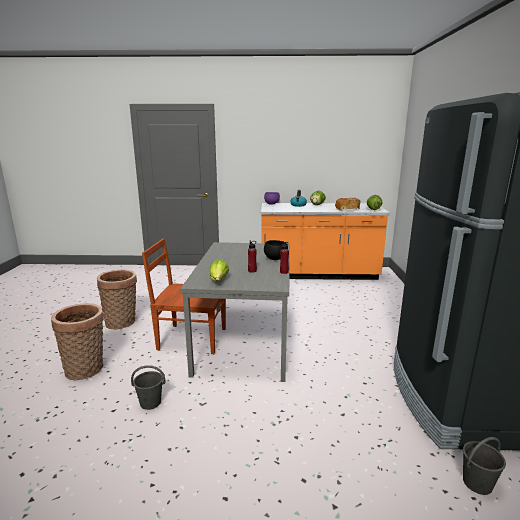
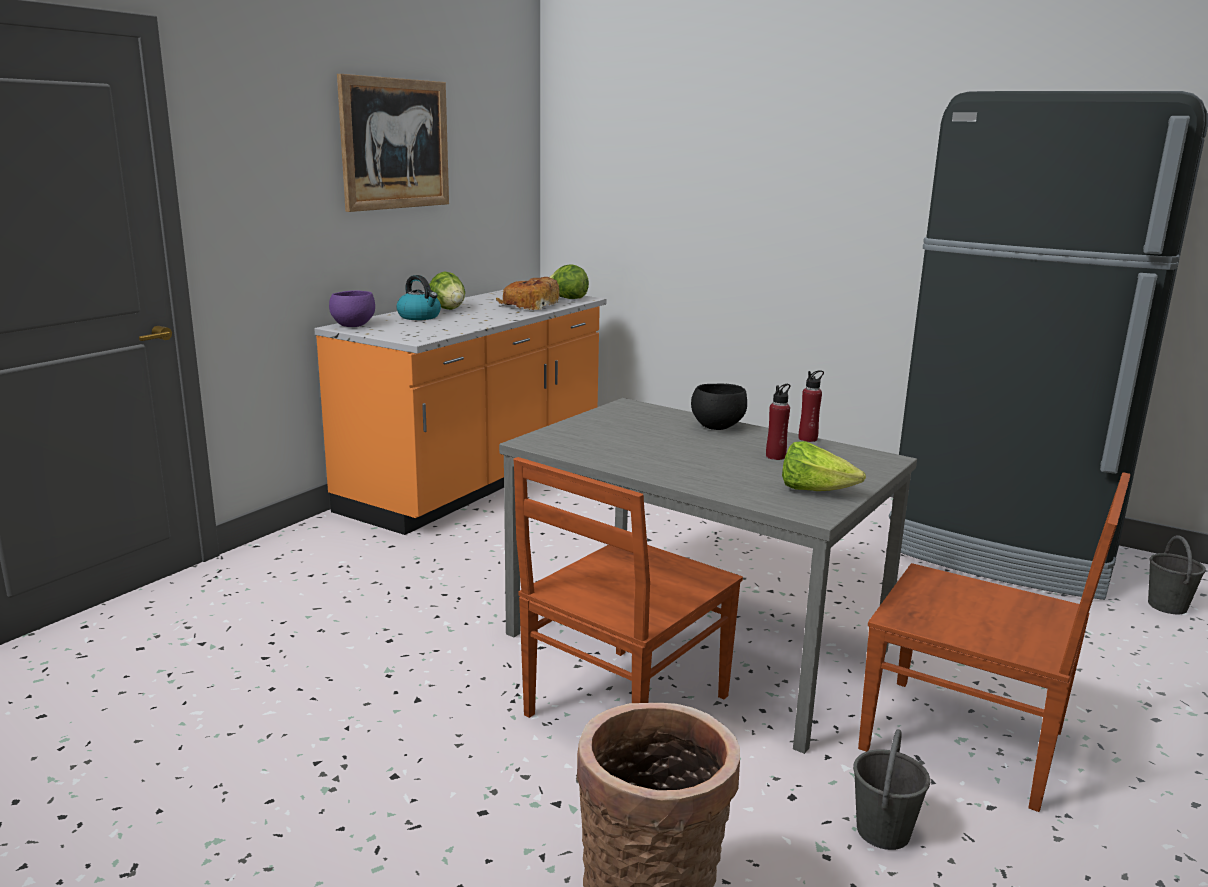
camera: 60 degrees left, 0 degrees up
(122, 322) = (397, 802): basket -> none
(226, 415) = (967, 742): none -> brown chair
(308, 140) = (395, 144): none -> picture

